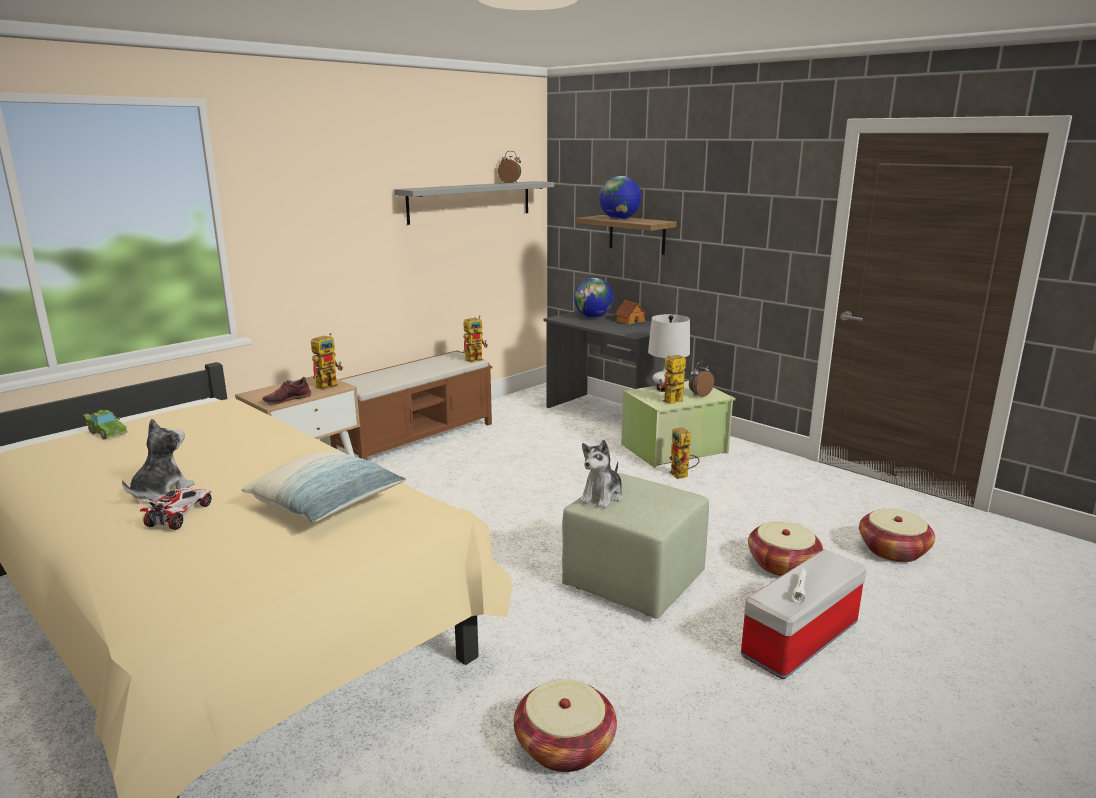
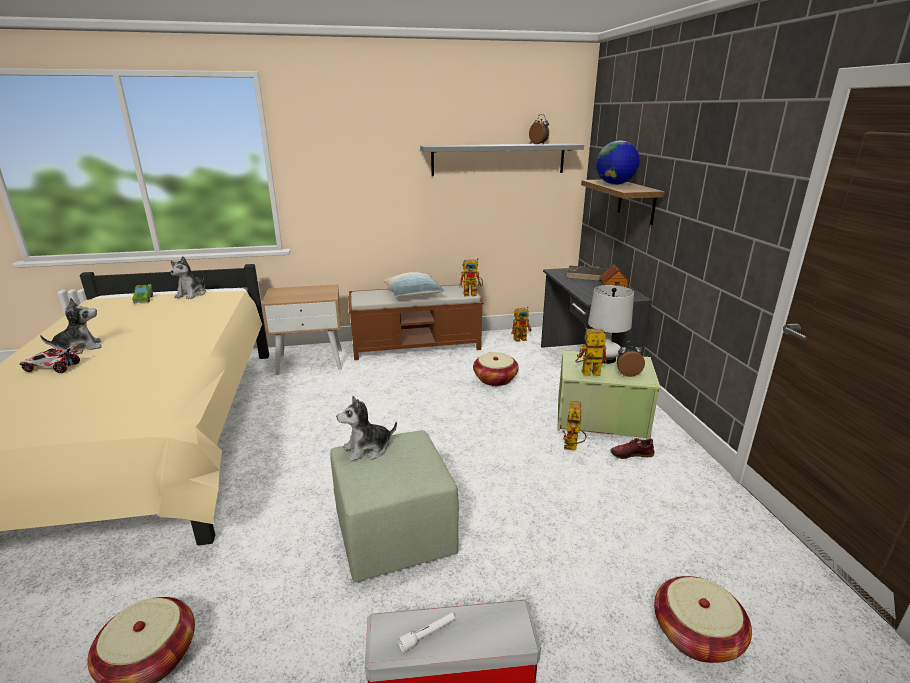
camera: 35 degrees right, 5 degrees up
(171, 413) = (192, 294): none -> plush toy
(180, 516) = (52, 368): toy car -> toy car turned 135 degrees counterclockwise
(287, 399) = (284, 299): shoe -> shoe (631, 454)
(327, 504) = (118, 388): pillow -> pillow (414, 295)
(329, 385) = (325, 294): toy robot -> toy robot (522, 338)
(593, 317) = (587, 275): globe -> brown book
(782, 565) = (545, 586): basket -> basket (495, 379)

